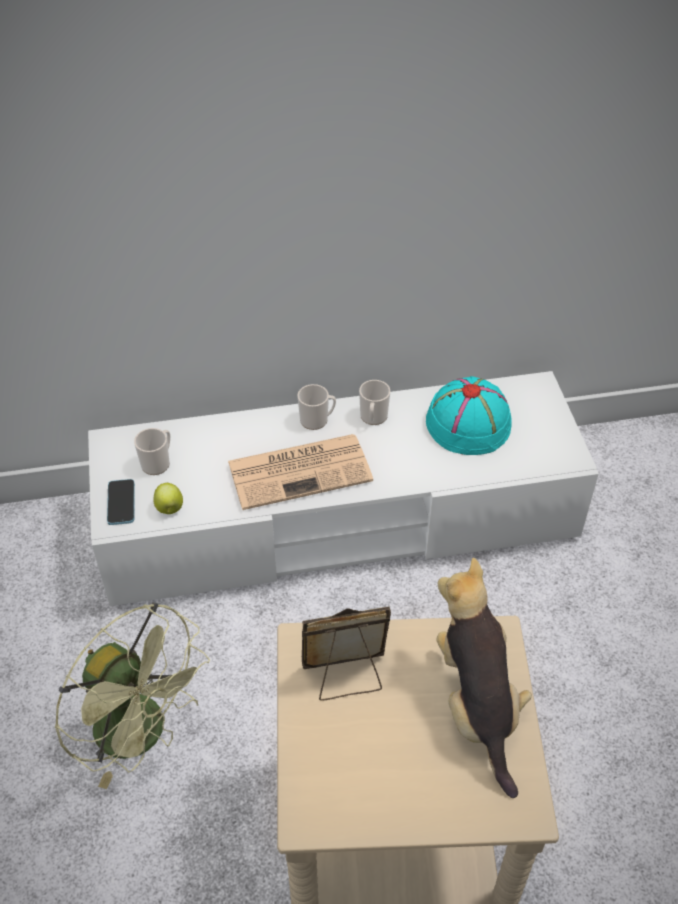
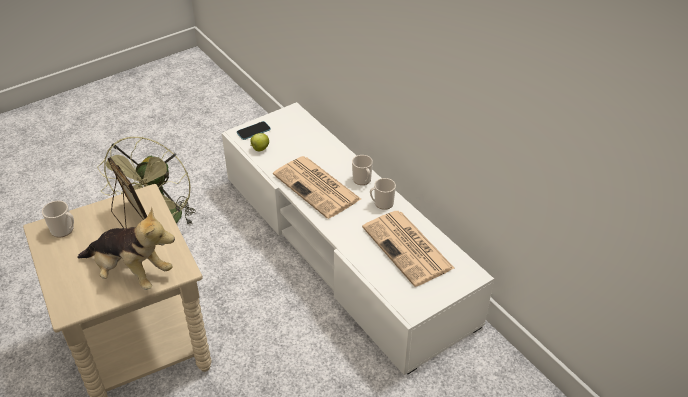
camera: 65 degrees right, 5 degrees down
(158, 462) = (289, 133): mug -> mug (64, 230)
(469, 423) = (408, 248): turquoise hat -> newspaper
(476, 704) = (131, 273): plush toy -> plush toy turned 60 degrees clockwise

